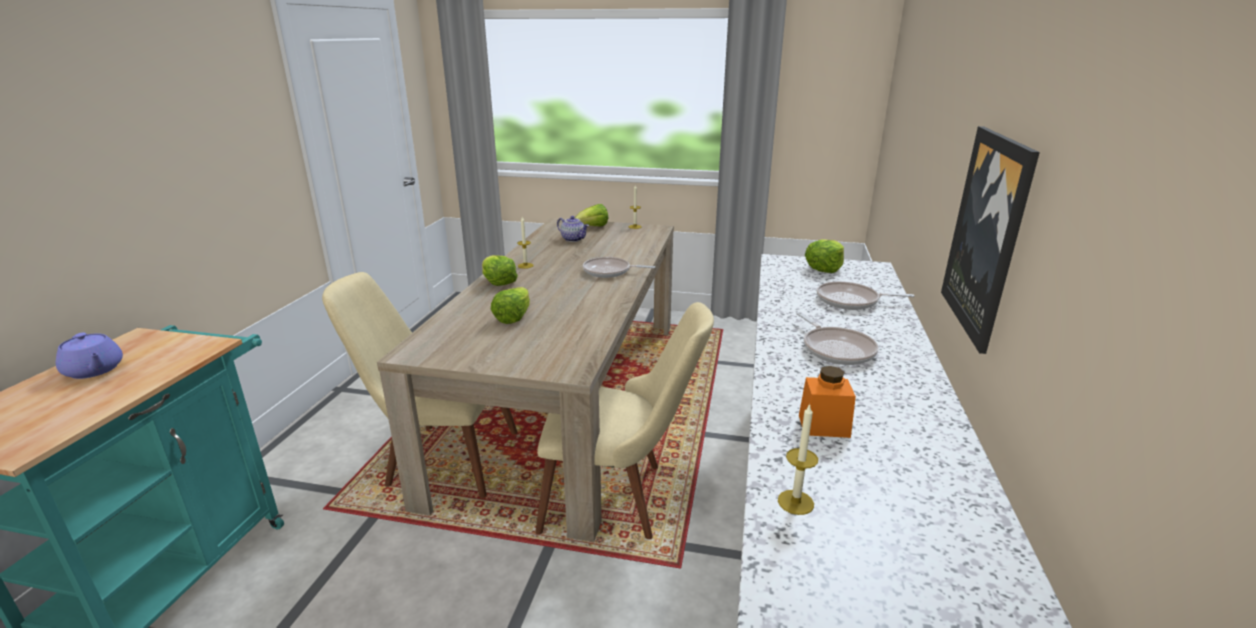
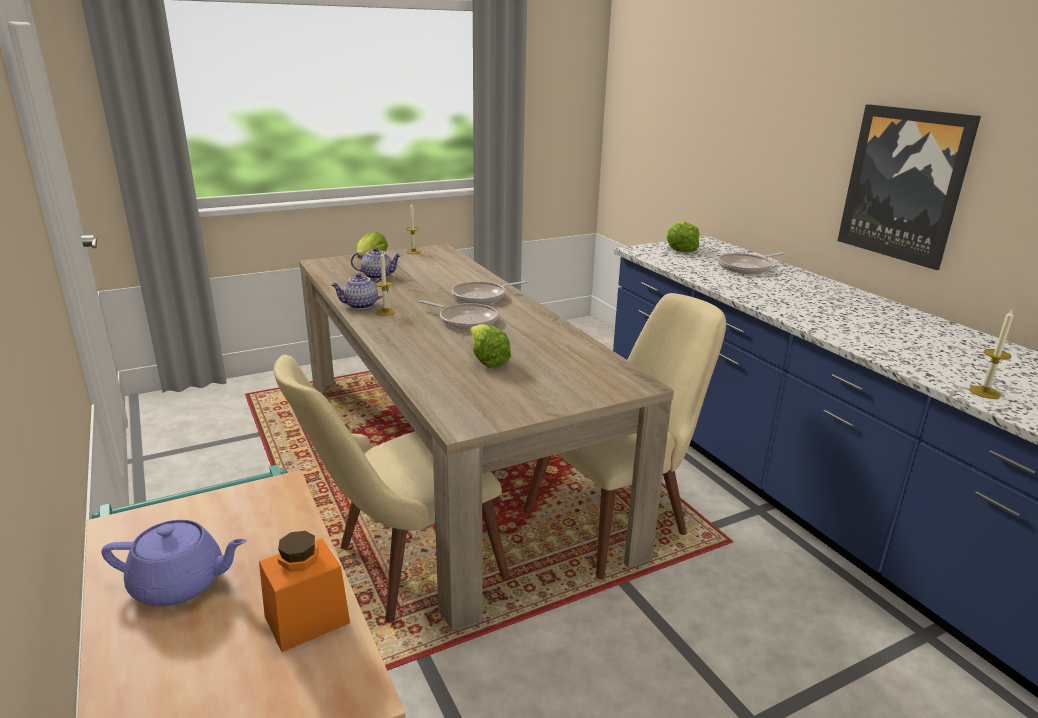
camera: 40 degrees left, 0 degrees up
(498, 282) = (394, 334): lettuce -> none
(520, 257) = (361, 306): none -> teapot
(824, 426) = (904, 347): orange jar -> orange jar (307, 620)
(836, 349) = (809, 301): frying pan -> frying pan (465, 320)

